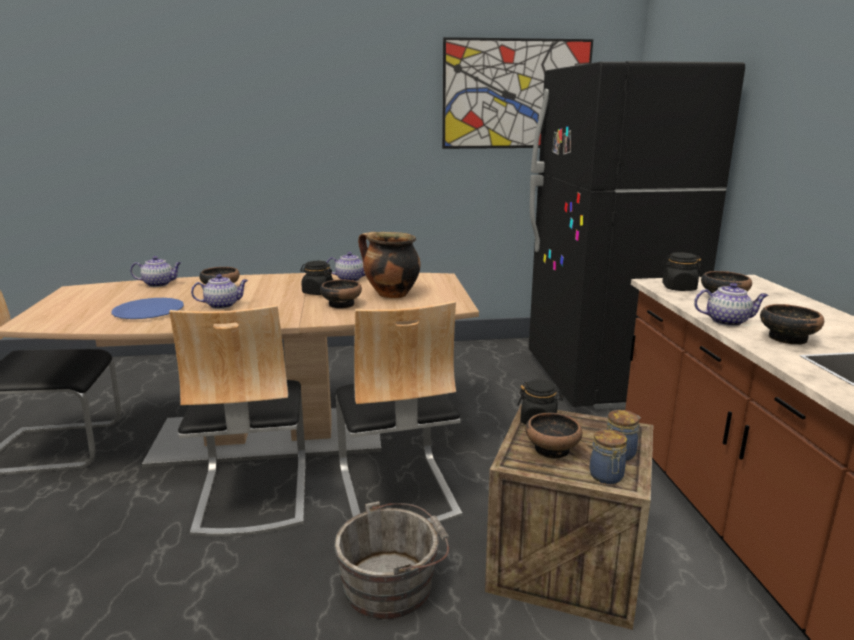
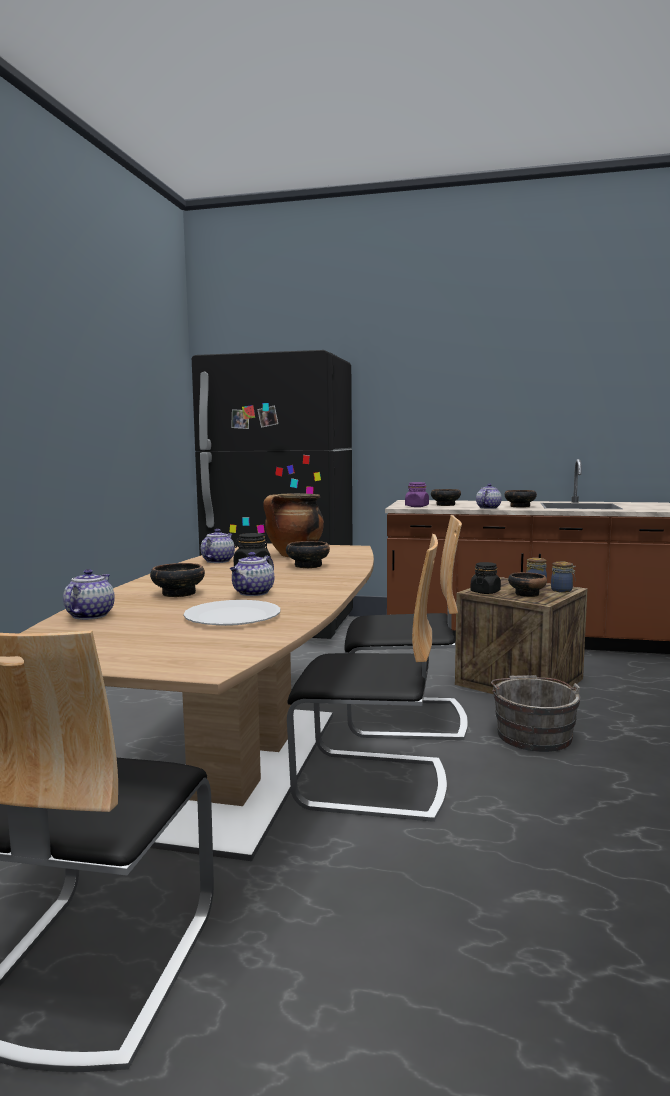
camera: 70 degrees left, 10 degrees down
(148, 311) = (232, 616): blue plate -> white plate
(222, 305) = (253, 593): teapot -> teapot turned 150 degrees counterclockwise
(516, 94) = (136, 377): picture -> none
(678, 288) = (416, 506): black jar -> purple jar

